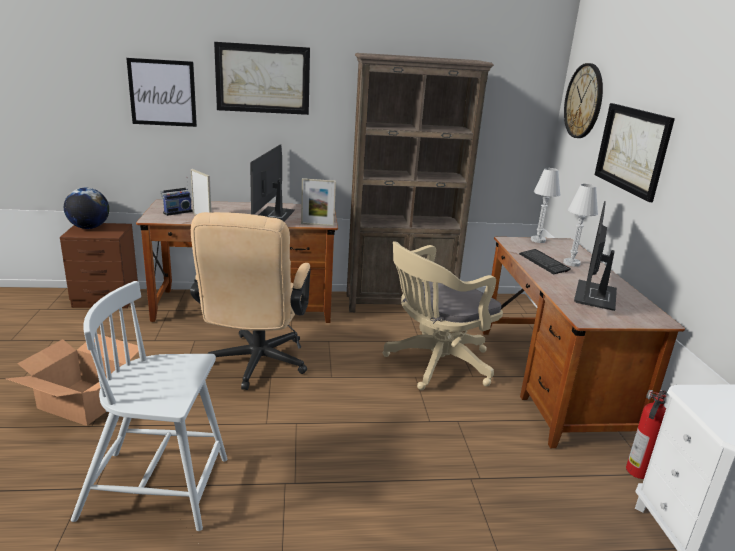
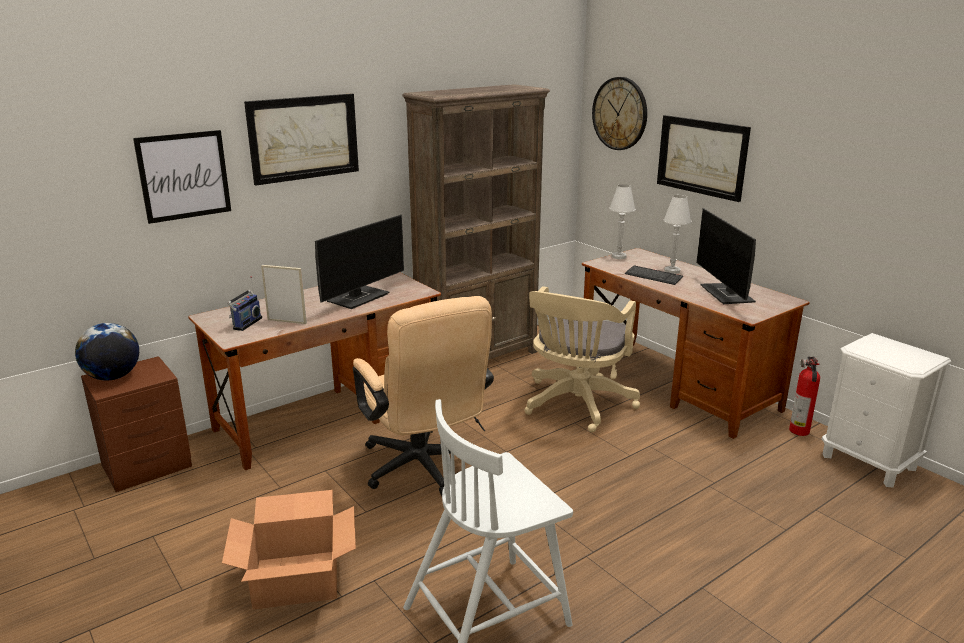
camera: 30 degrees left, 0 degrees up
(275, 216) = (359, 297): monitor -> monitor turned 120 degrees counterclockwise
(317, 224) = (417, 295): picture frame -> none

